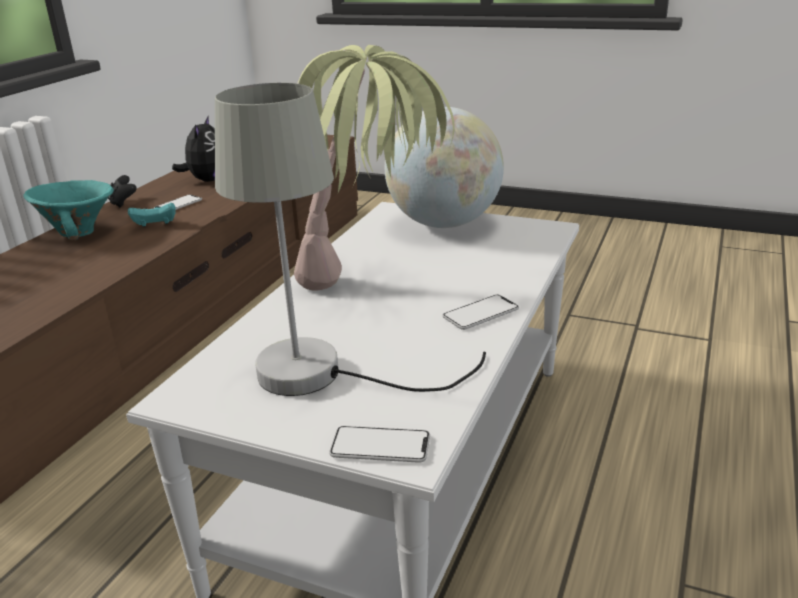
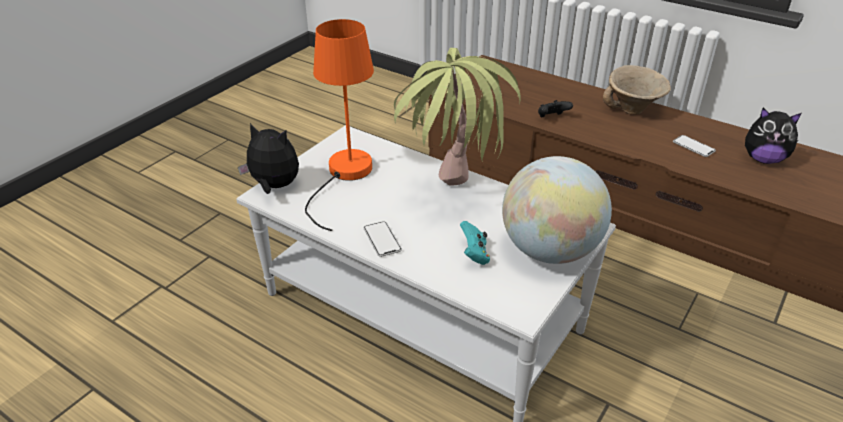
camera: 100 degrees right, 10 degrees up
(80, 232) = (634, 110): turquoise bowl -> beige bowl
(123, 203) = (697, 122): black game controller -> black game controller (552, 118)
(155, 225) = (645, 138): turquoise game controller -> turquoise game controller (474, 254)
(324, 374) = (344, 176): grey table lamp -> orange table lamp
(380, 446) = (274, 186): phone -> plush toy

